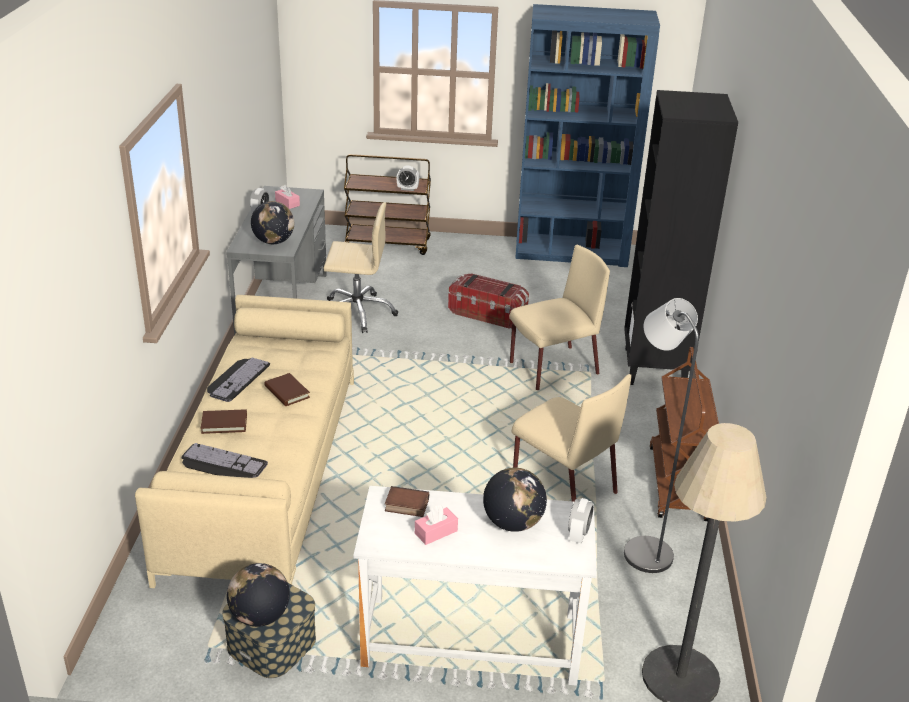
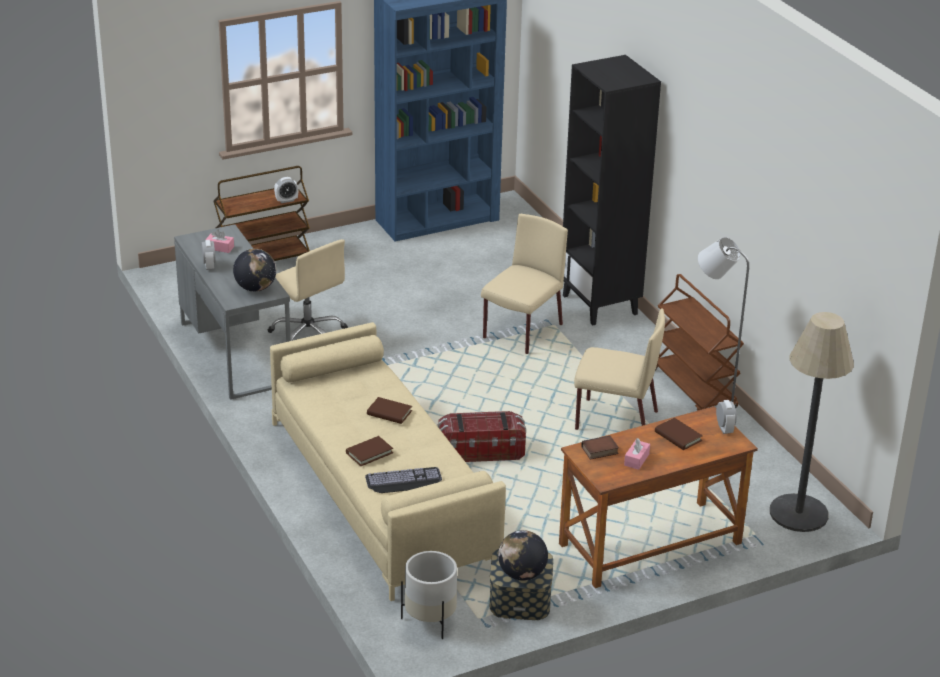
camera: 30 degrees left, 0 degrees up
(161, 627) = (430, 621): none -> white planter
(236, 378) = (335, 416): keyboard -> none
(357, 312) = (308, 336): beige office chair -> beige office chair turned 75 degrees clockwise
(471, 640) = (650, 544): white desk -> brown desk
(488, 314) = (423, 301): storage box -> storage box (480, 451)
(513, 523) = (678, 436): globe -> brown book

